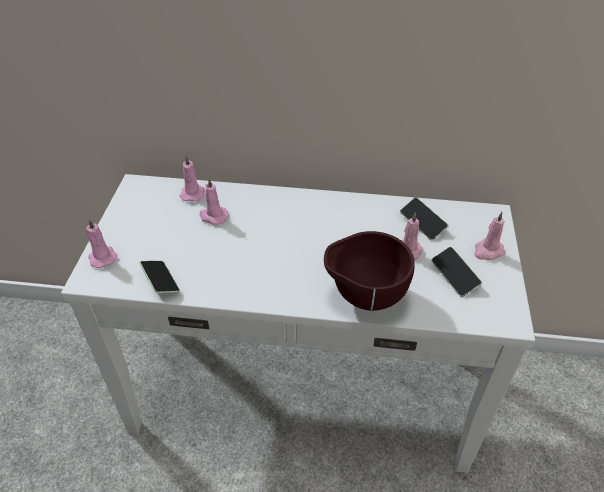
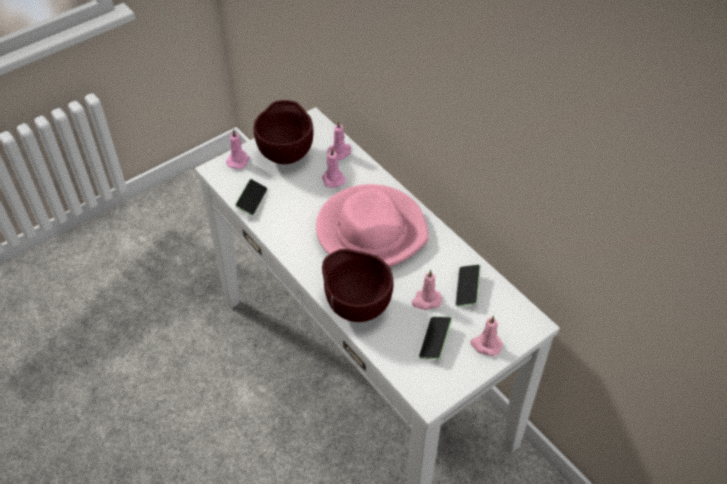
camera: 45 degrees right, 5 degrees up
(145, 224) = (286, 154): none -> brown bowl
(297, 233) = (371, 230): none -> pink hat

